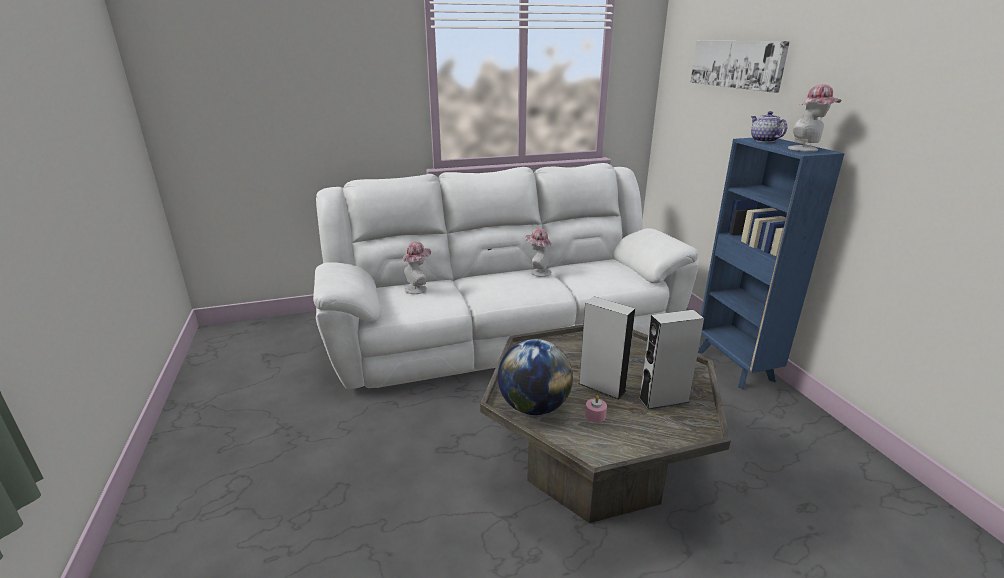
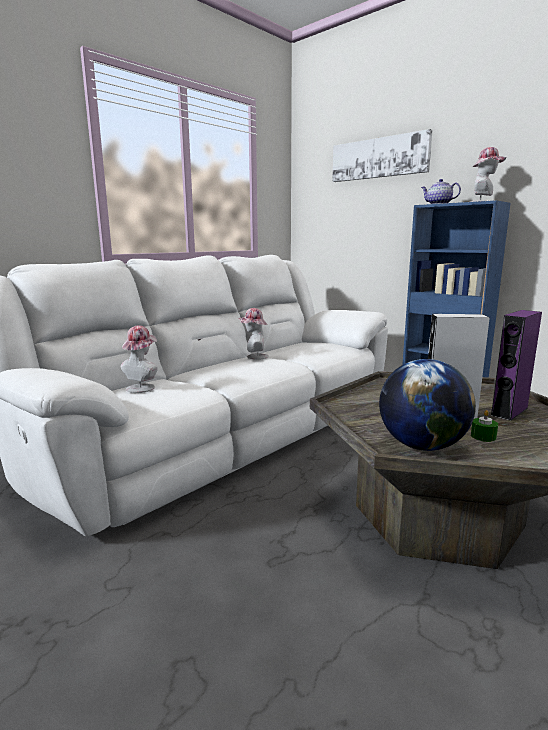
camera: 30 degrees left, 10 degrees down
(595, 415) = (483, 436): pink candle -> green candle
(663, 400) = (509, 411): grey speaker -> purple speaker

